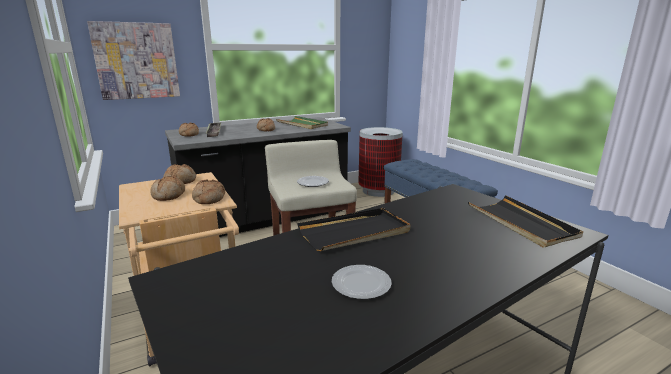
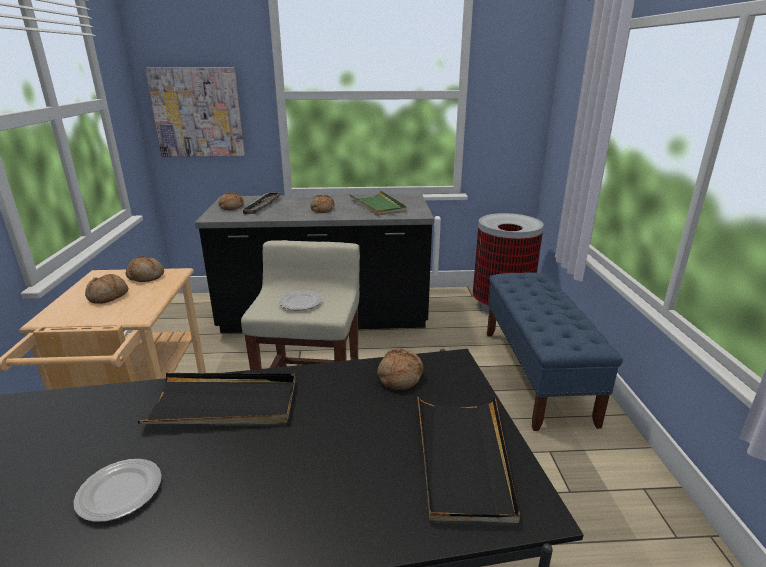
camera: 25 degrees right, 5 degrees up
(208, 199) = (134, 310): bread -> bread (399, 376)

